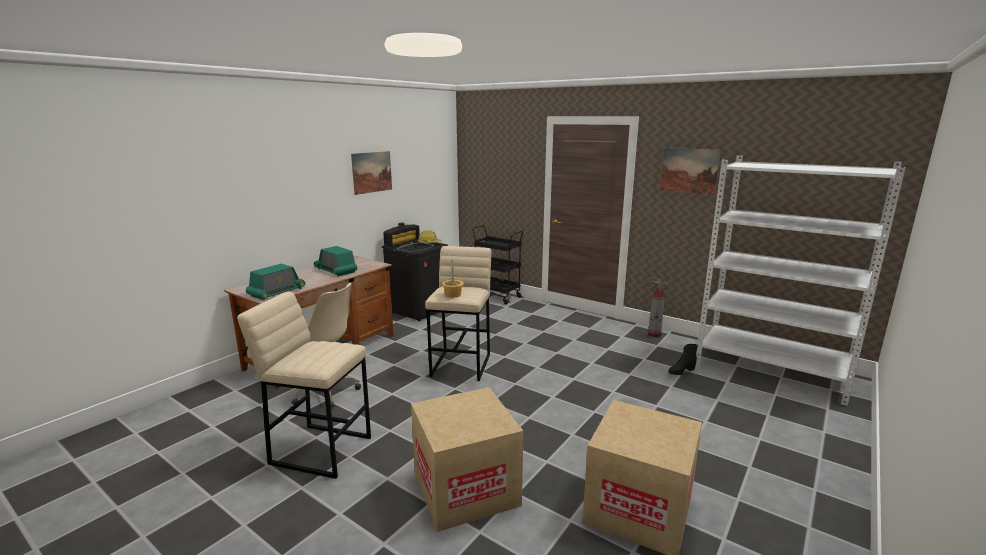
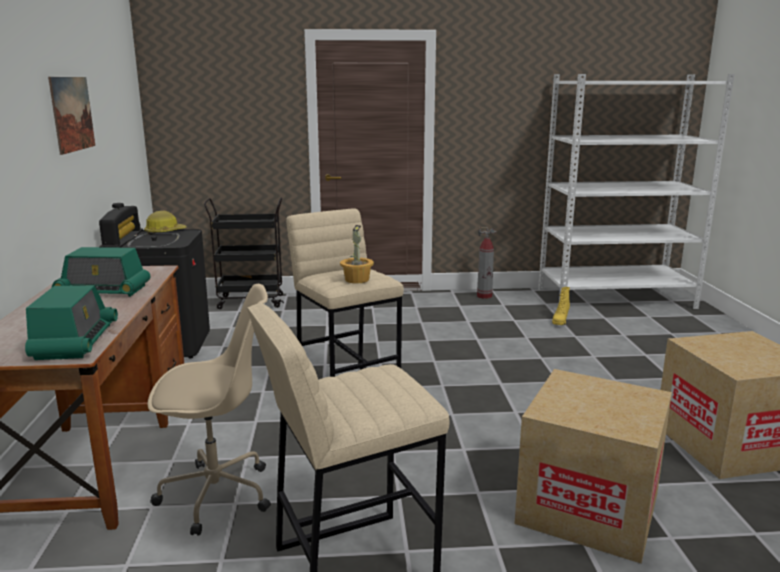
camera: 40 degrees left, 0 degrees up
(681, 371) = (560, 321): black boot -> yellow boot
(689, 171) = (501, 95): picture -> none

